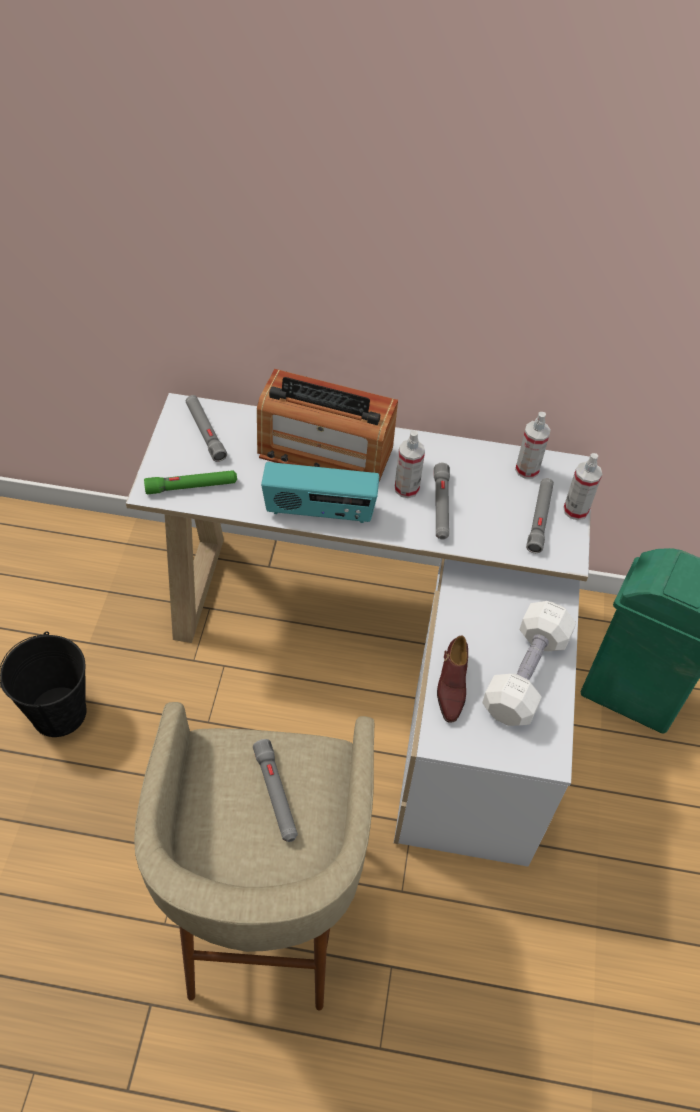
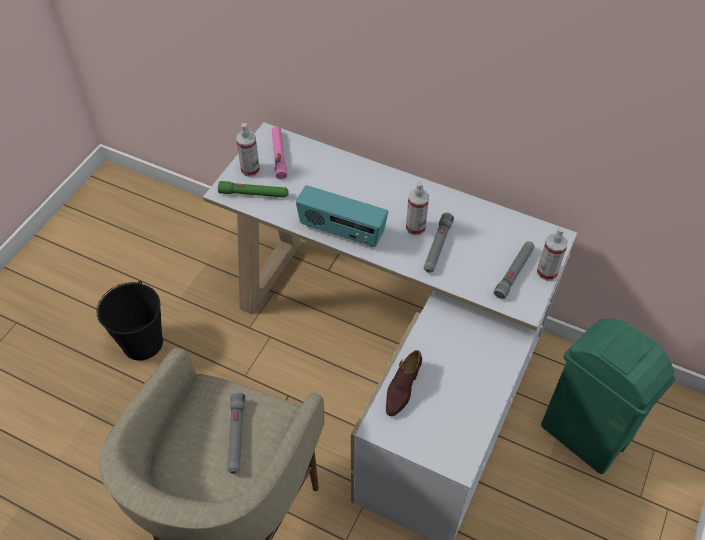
camera: 20 degrees right, 0 degrees up
(205, 432) = (279, 155): grey flashlight -> pink flashlight
(325, 452) = (362, 187): radio -> none
(525, 675) = (464, 394): white dumbbell -> none
(527, 469) = (518, 232): spray bottle -> spray bottle (250, 170)

